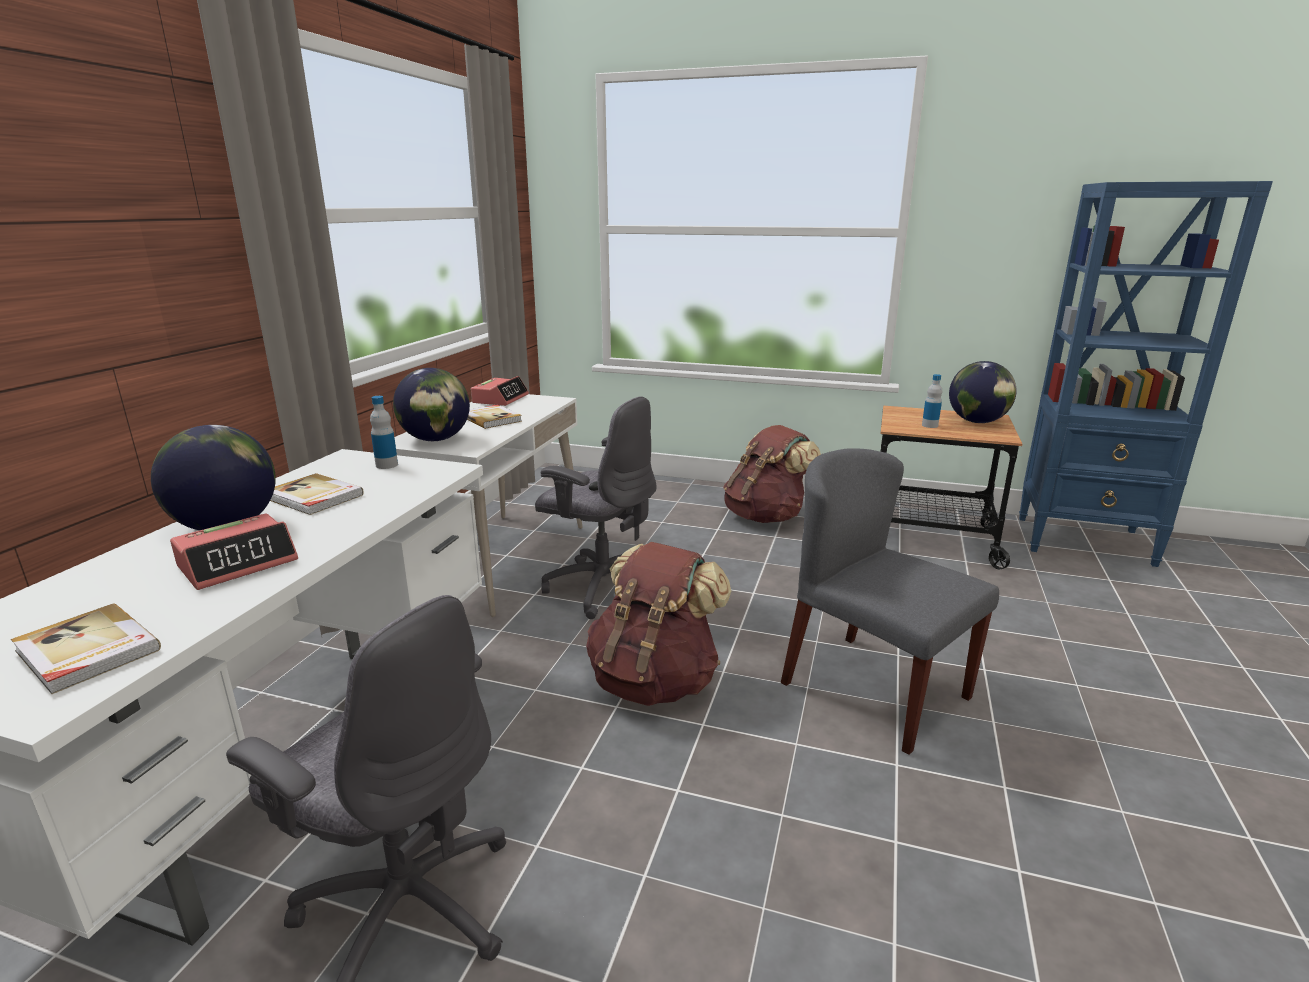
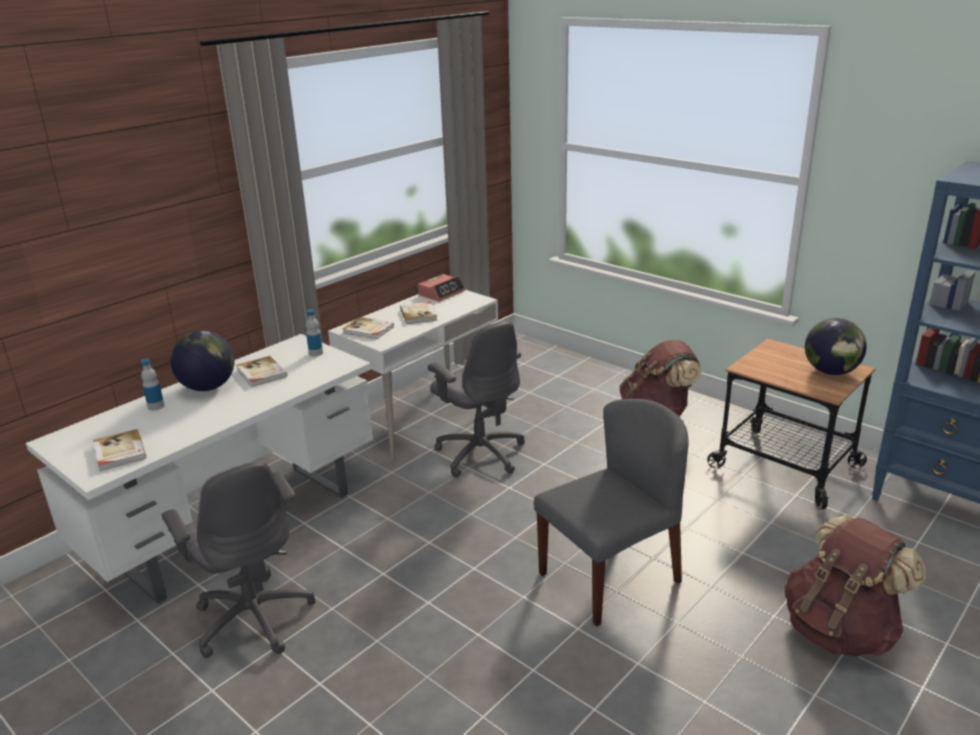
camera: 25 degrees right, 5 degrees up
(238, 563) = (201, 414): alarm clock -> none
(436, 439) = (368, 330): globe -> book
(655, 681) = (465, 532): brown backpack -> brown backpack (840, 631)
(873, 689) = (610, 577): grey chair -> grey chair turned 75 degrees clockwise
(929, 425) = (778, 369): bottle -> bottle (156, 406)

